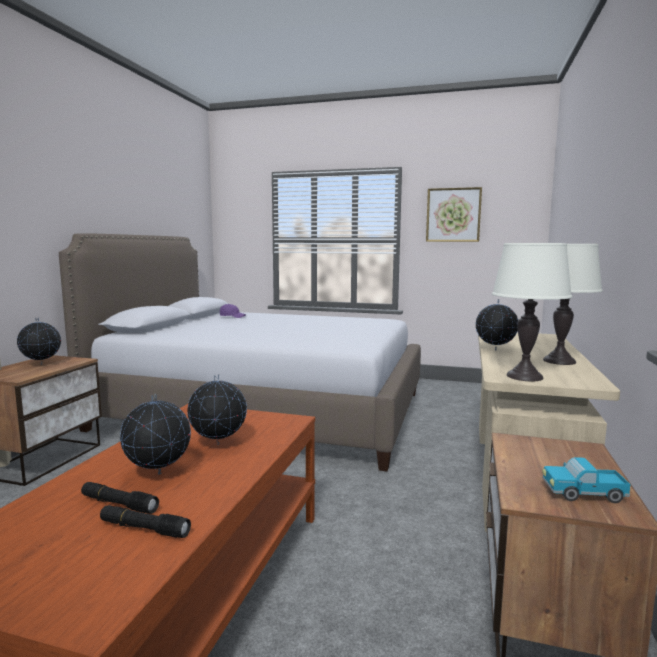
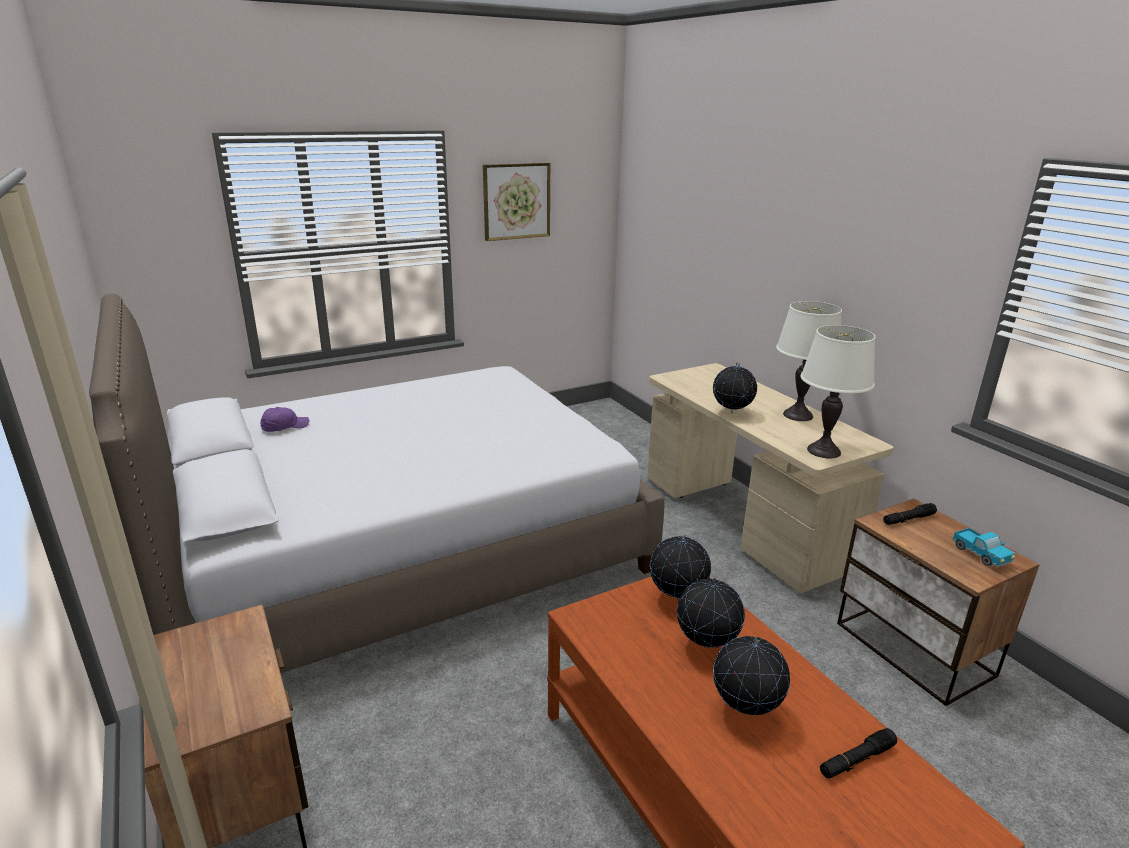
camera: 45 degrees left, 15 degrees up
(41, 364) = (207, 664): globe -> globe (676, 598)
(119, 504) = (794, 758): black flashlight -> black flashlight (908, 519)
(583, 494) = (981, 555): toy truck -> toy truck turned 75 degrees counterclockwise

